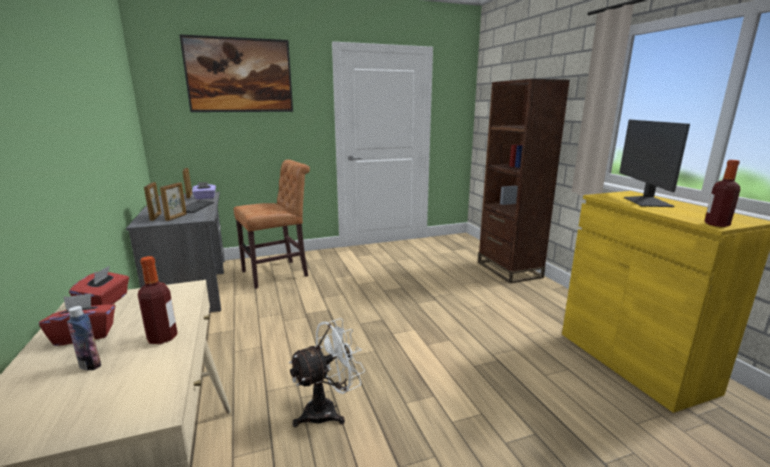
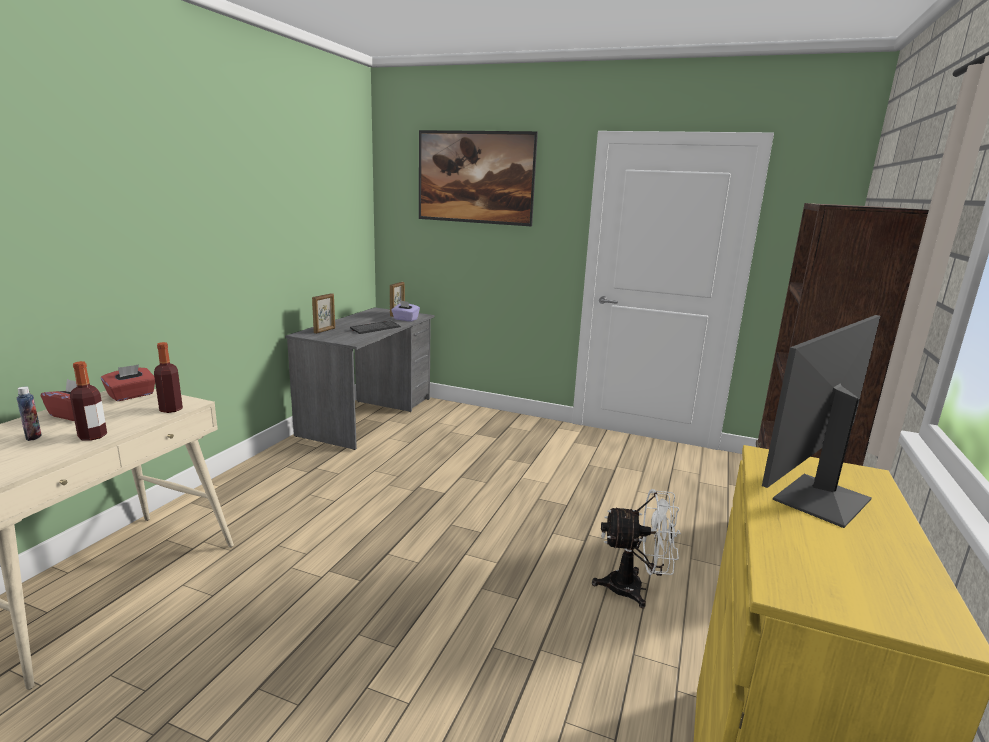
camera: 40 degrees right, 0 degrees up
(176, 217) = (337, 335): picture frame -> none
(278, 273) = (459, 431): brown chair -> none
(328, 410) = (291, 593): white fan -> white fan (634, 588)
(716, 224) = (790, 589): bottle -> bottle (171, 409)

